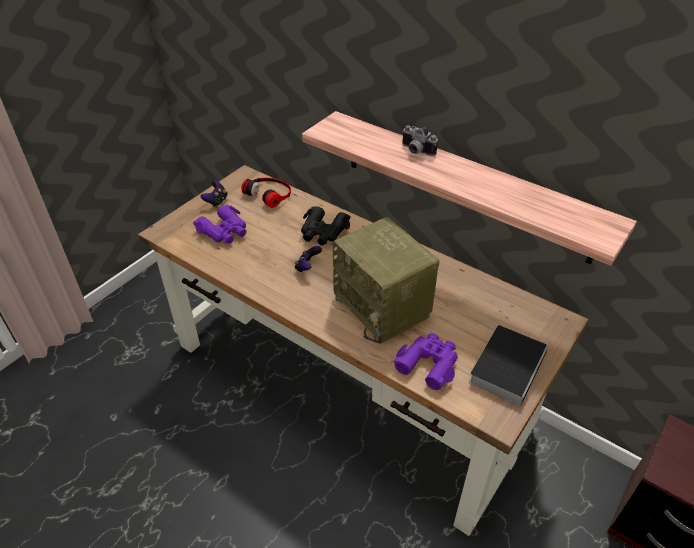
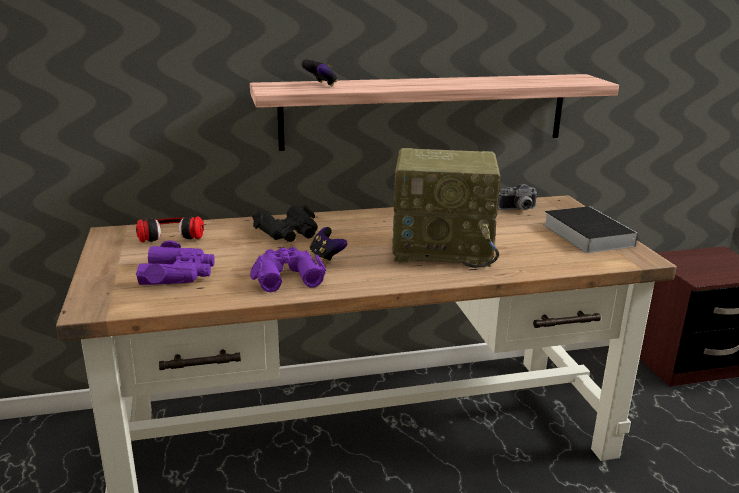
camera: 50 degrees left, 20 degrees down
(216, 201) = (116, 260): game controller -> game controller (321, 85)
(415, 151) = (381, 82): camera -> camera (518, 209)
(428, 363) = (543, 258): purple binoculars -> purple binoculars (286, 276)

